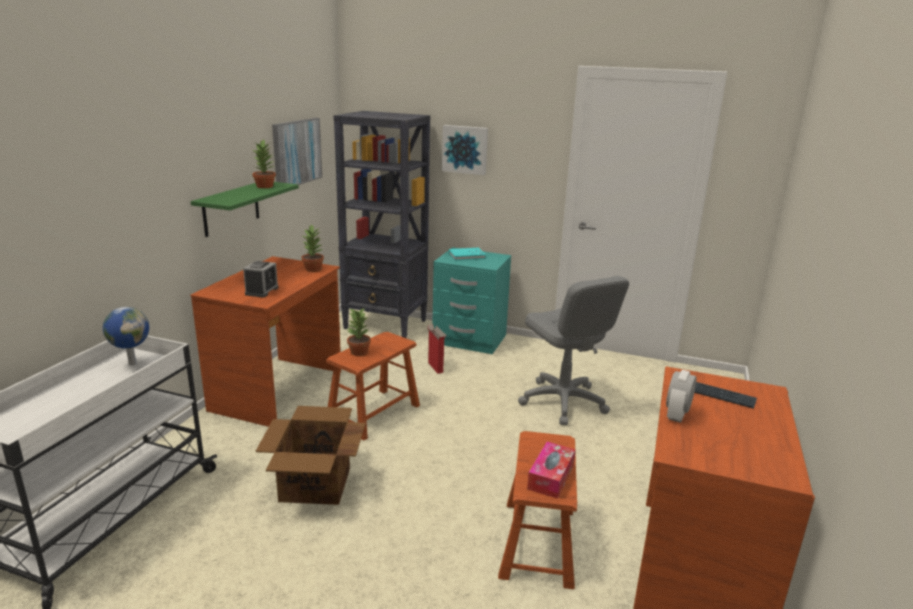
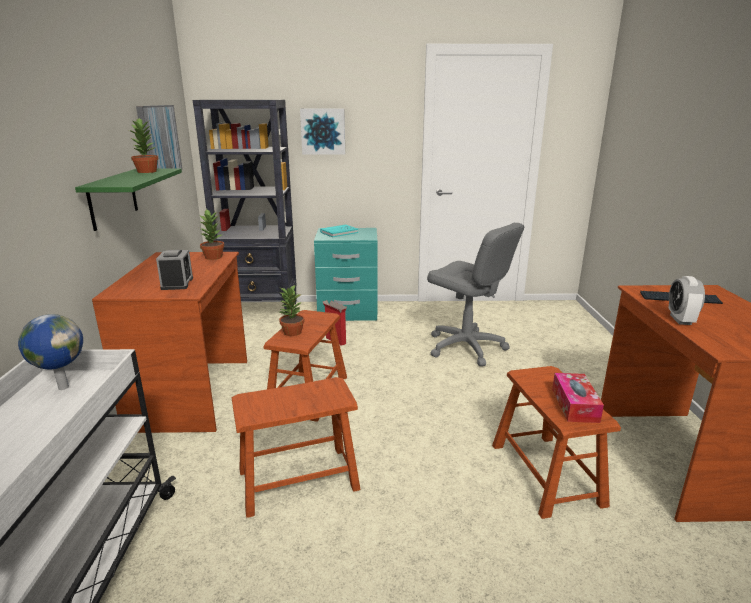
camera: 20 degrees left, 0 degrees up
(314, 485) = (298, 479): cardboard box -> brown stool

